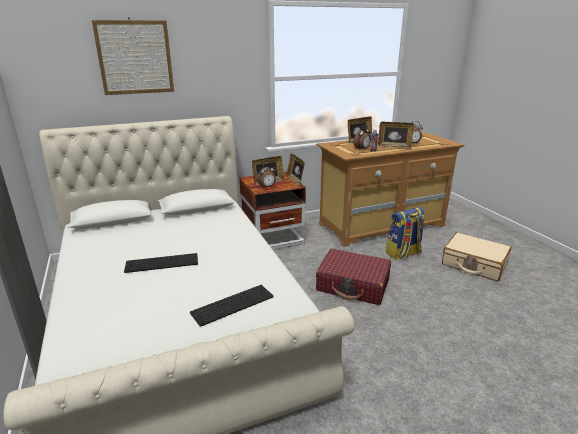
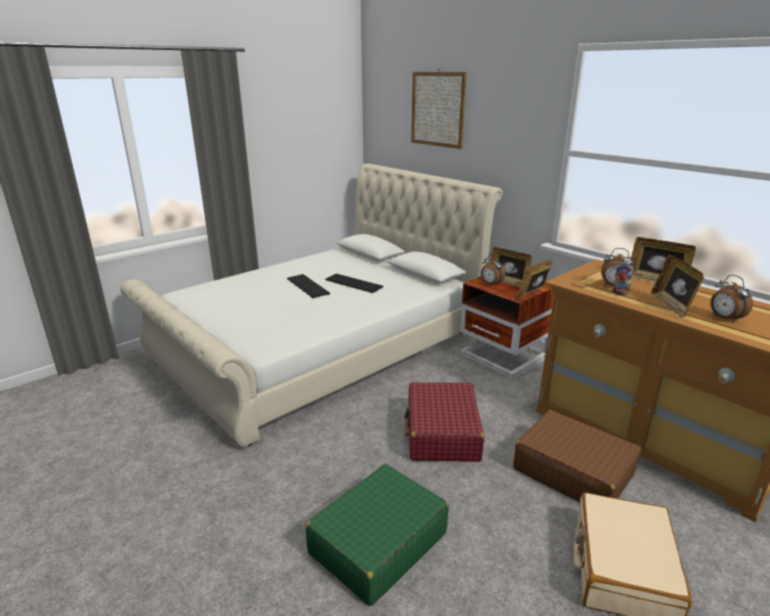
camera: 70 degrees right, 0 degrees up
(233, 303) = (258, 324): keyboard -> keyboard (355, 283)
(403, 254) = (572, 471): backpack -> brown suitcase
(458, 337) = (377, 543): none -> green suitcase

